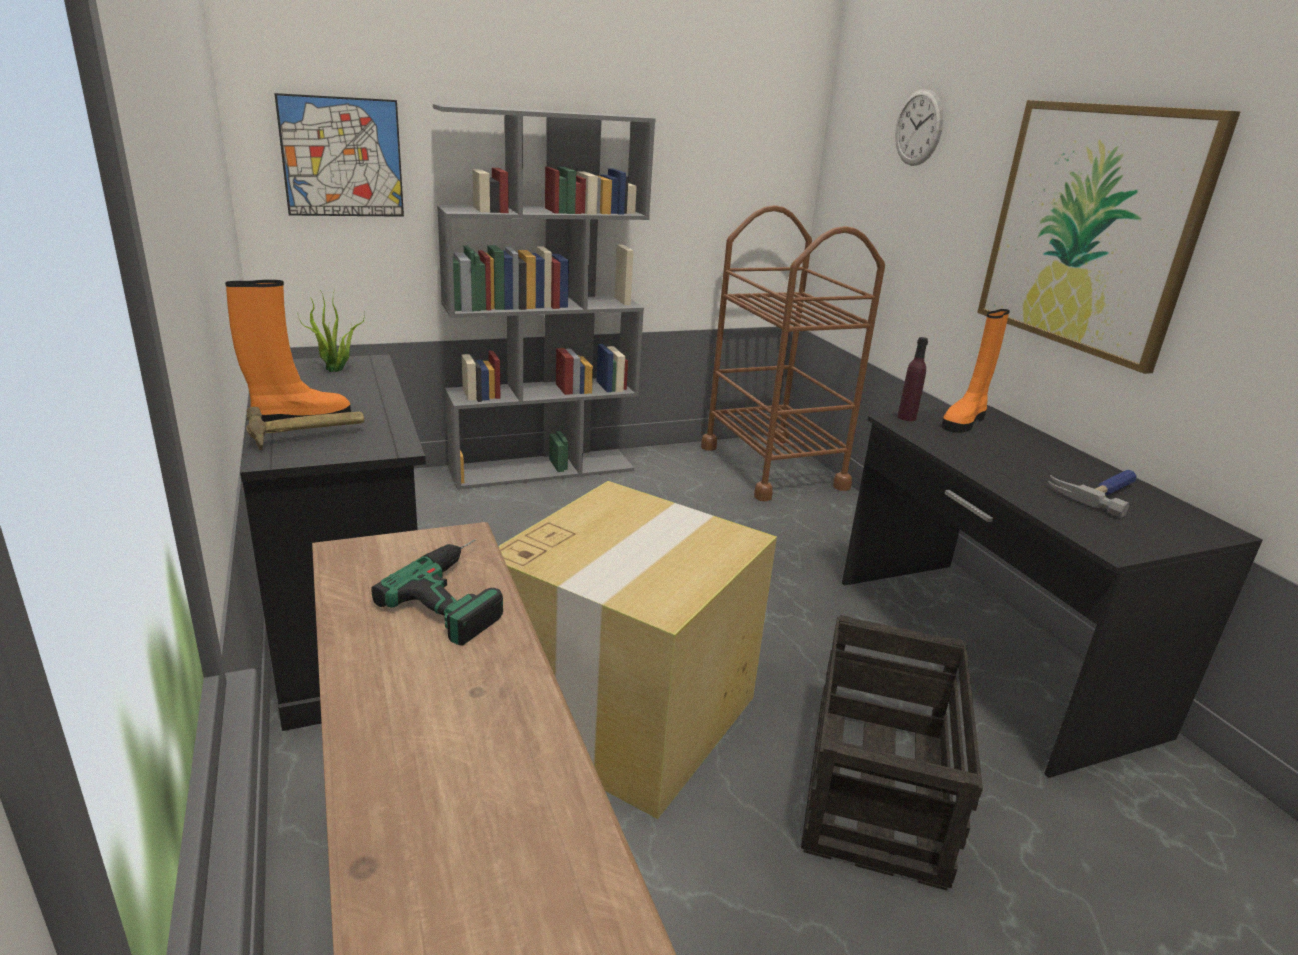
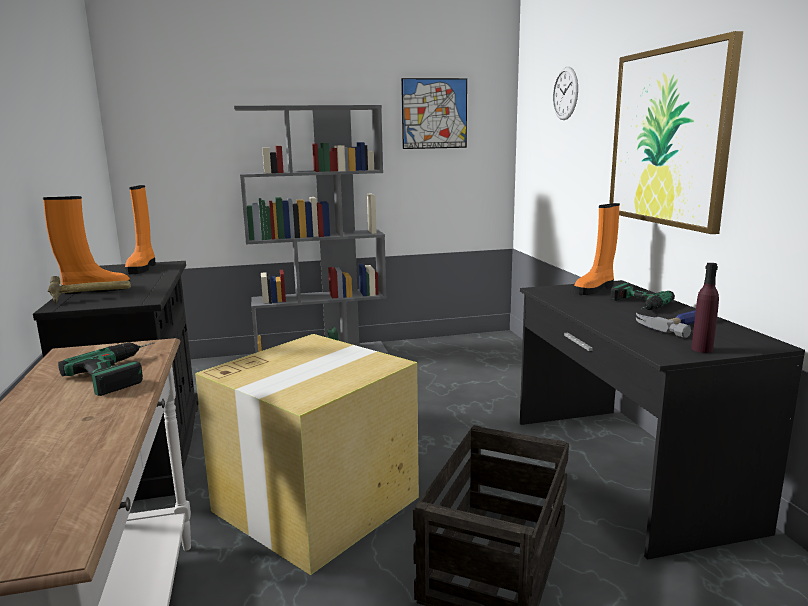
camera: 10 degrees right, 10 degrees down
(336, 370) = (142, 268): potted plant -> orange boot
(342, 157) = (178, 145): picture -> picture (434, 113)
(772, 467) = (494, 350): brown cart -> none
(906, 417) = (549, 288): purple bottle -> purple bottle (702, 349)
(1028, 453) = (634, 305): none -> power drill

